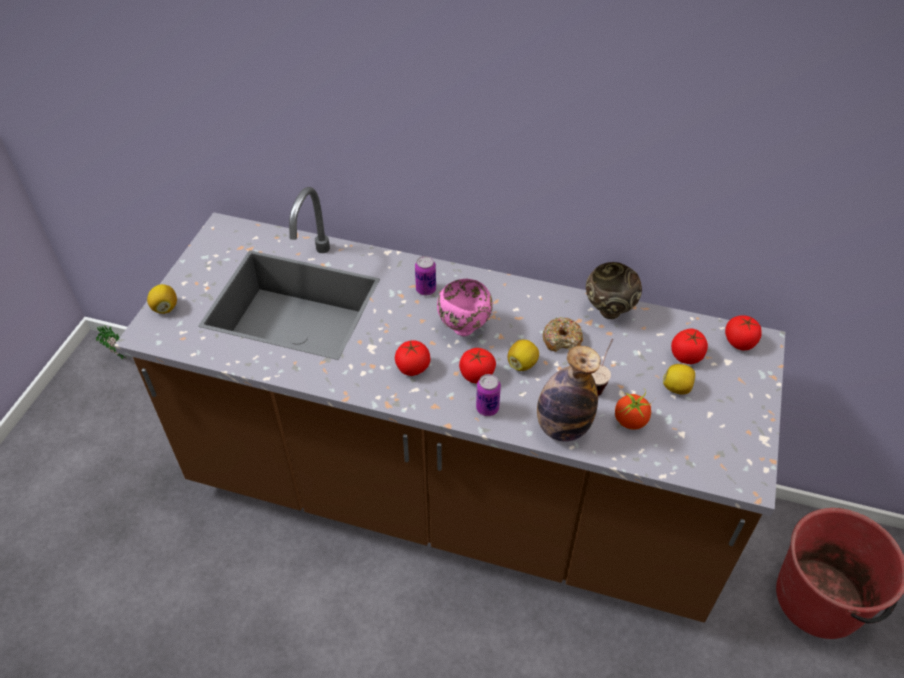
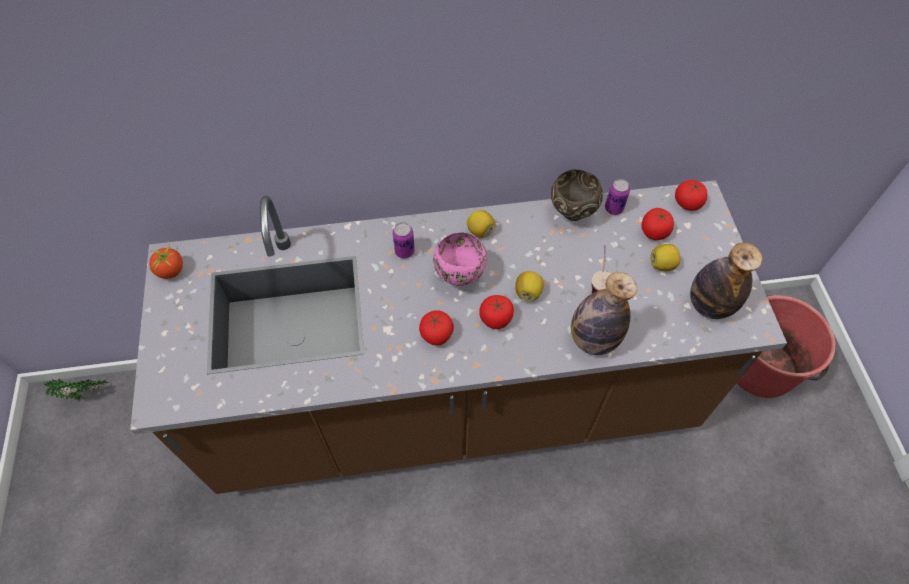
camera: 25 degrees left, 10 degrees up
(165, 308) = (161, 367): lemon -> lemon (480, 231)
(487, 408) = (522, 347): can -> can (613, 208)
(562, 340) = (548, 256): donut -> none
(630, 421) = (642, 310): tomato -> tomato (171, 270)
(706, 442) = (709, 305): none -> bottle

